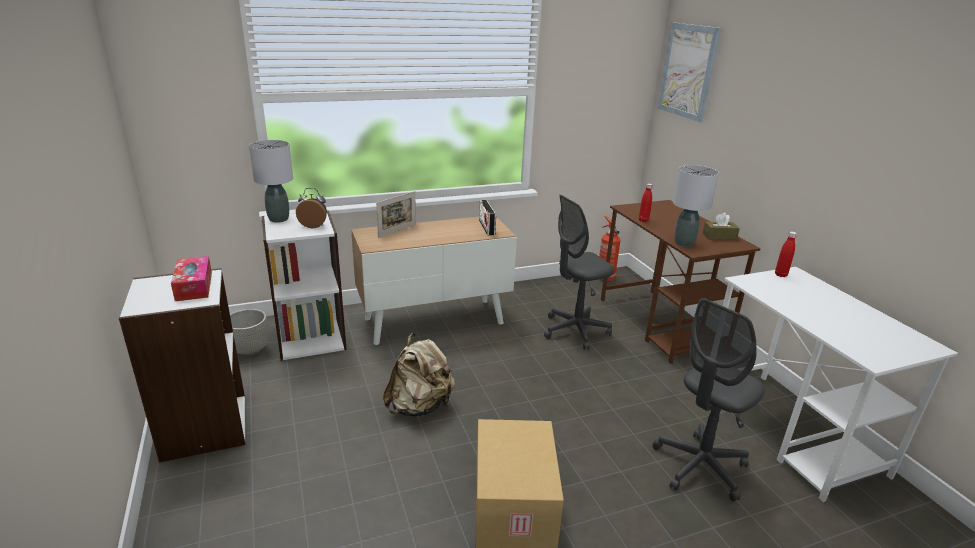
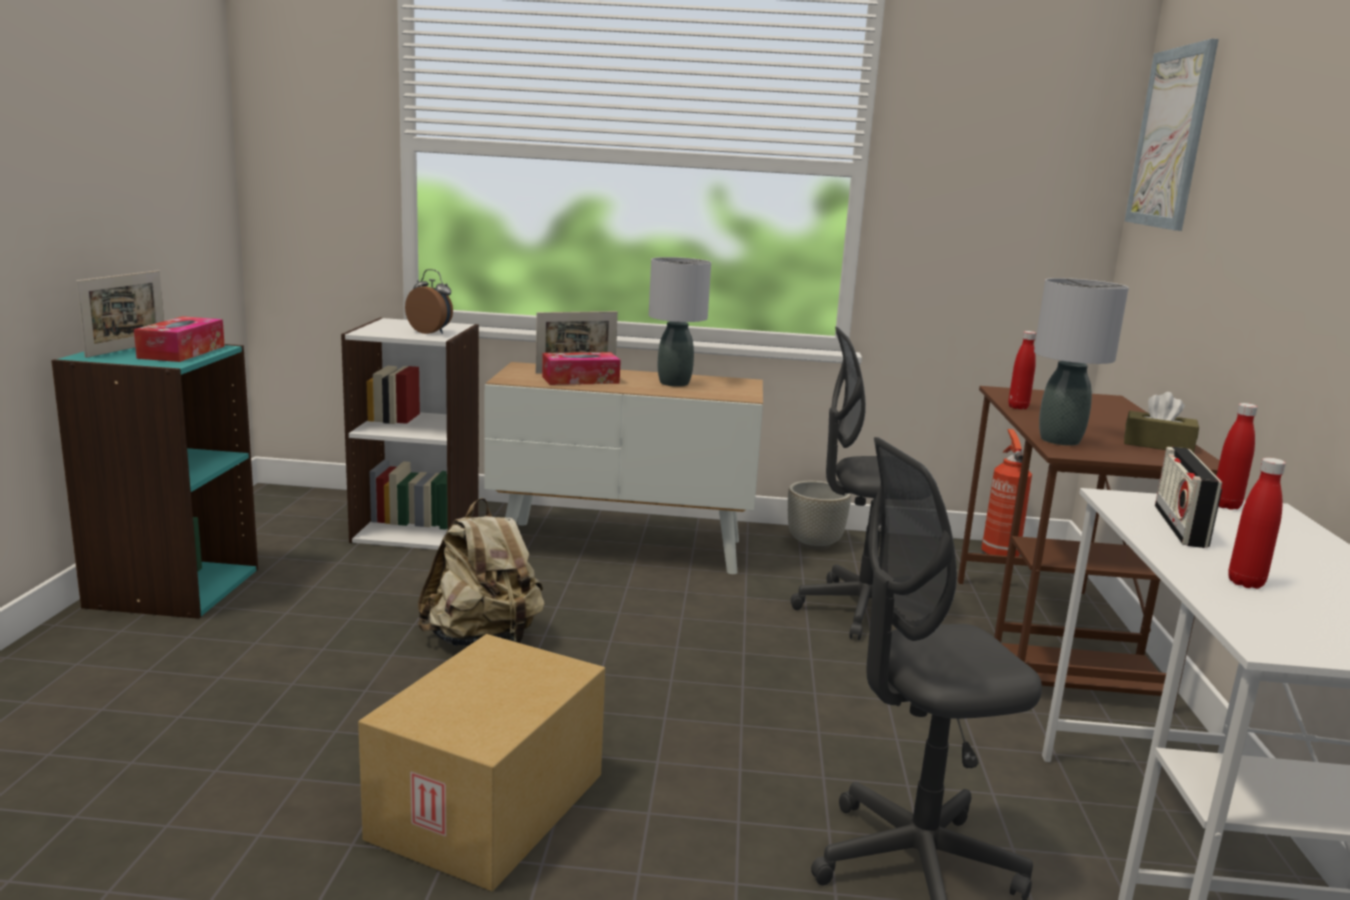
camera: 25 degrees right, 10 degrees down
(152, 292) = (127, 349): none -> picture frame
(203, 427) = (172, 587): white bookcase -> turquoise bookcase
(250, 350) = (323, 523): grey planter -> grey planter (815, 544)
(278, 219) = (395, 322): grey table lamp -> grey table lamp (673, 383)
(408, 237) = (580, 380): none -> tissue box
(486, 227) = (725, 388): radio -> radio (1180, 526)
(833, 325) = (1245, 583): none -> red bottle

